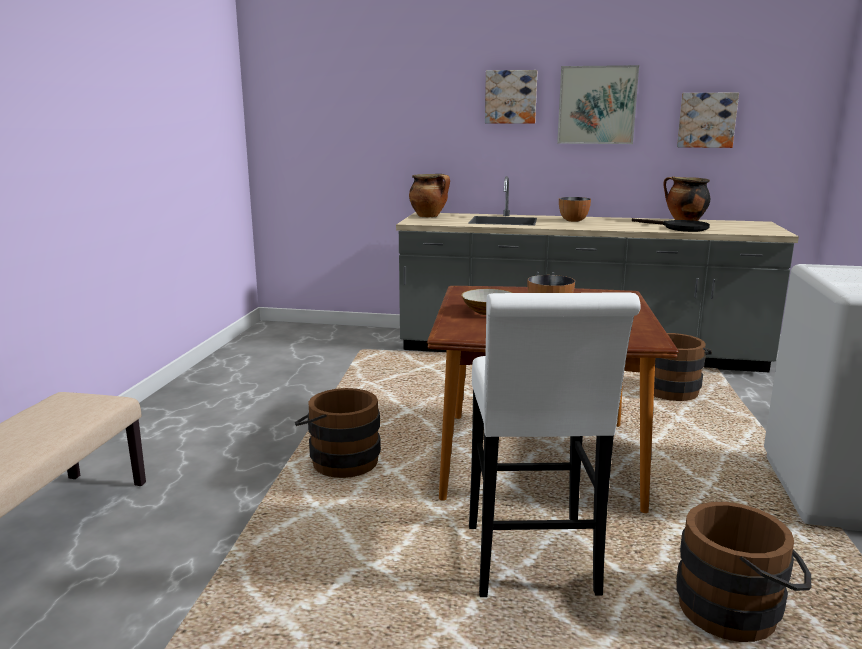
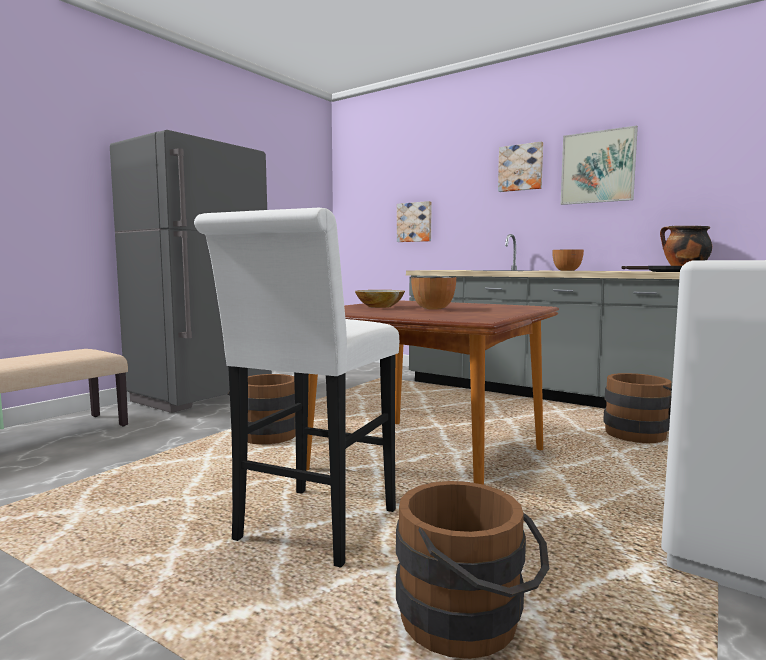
camera: 25 degrees right, 10 degrees down
(179, 418) = (202, 397): none -> grey fridge
(429, 216) = (446, 269): cooking pot -> none
(706, 120) = (712, 170): picture -> picture (415, 222)

